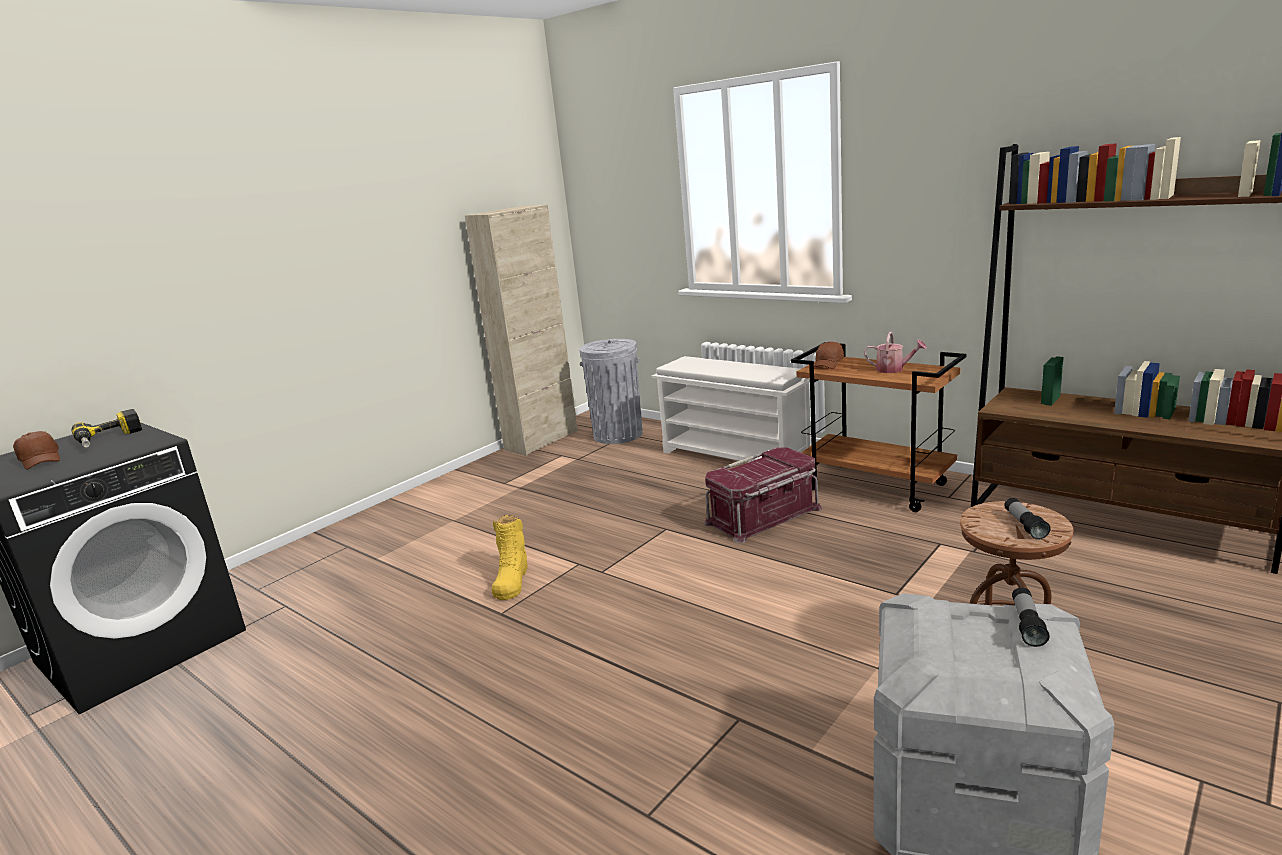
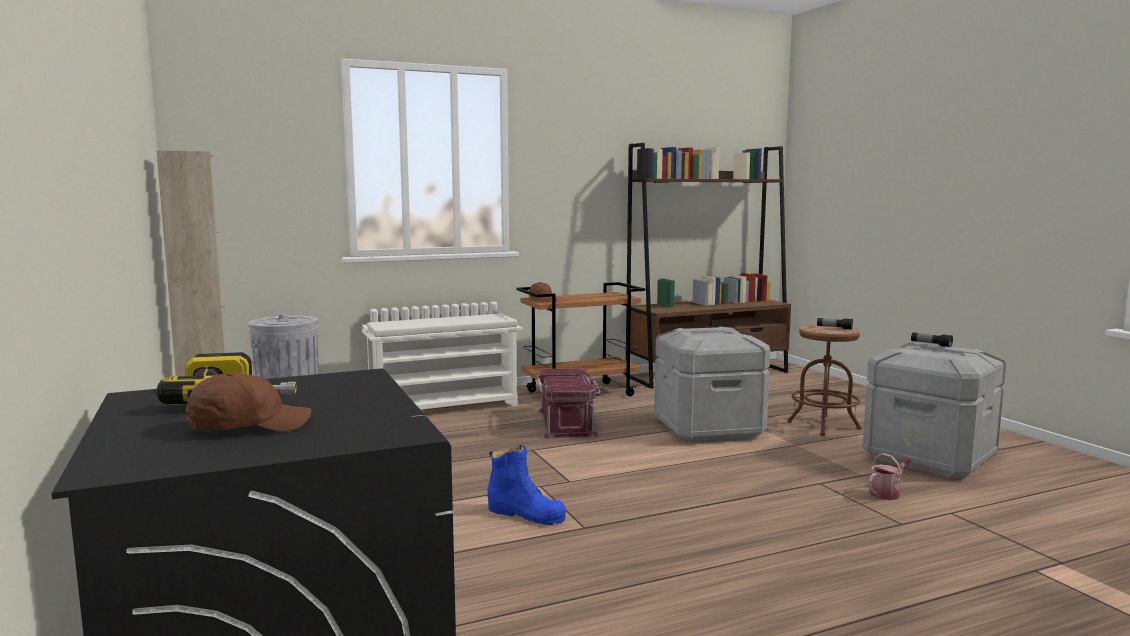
camera: 65 degrees left, 10 degrees down
(511, 580) = (526, 514): yellow boot -> blue boot
(854, 592) = (708, 429): none -> grey storage box
(894, 369) = (591, 296): watering can -> watering can (887, 493)

